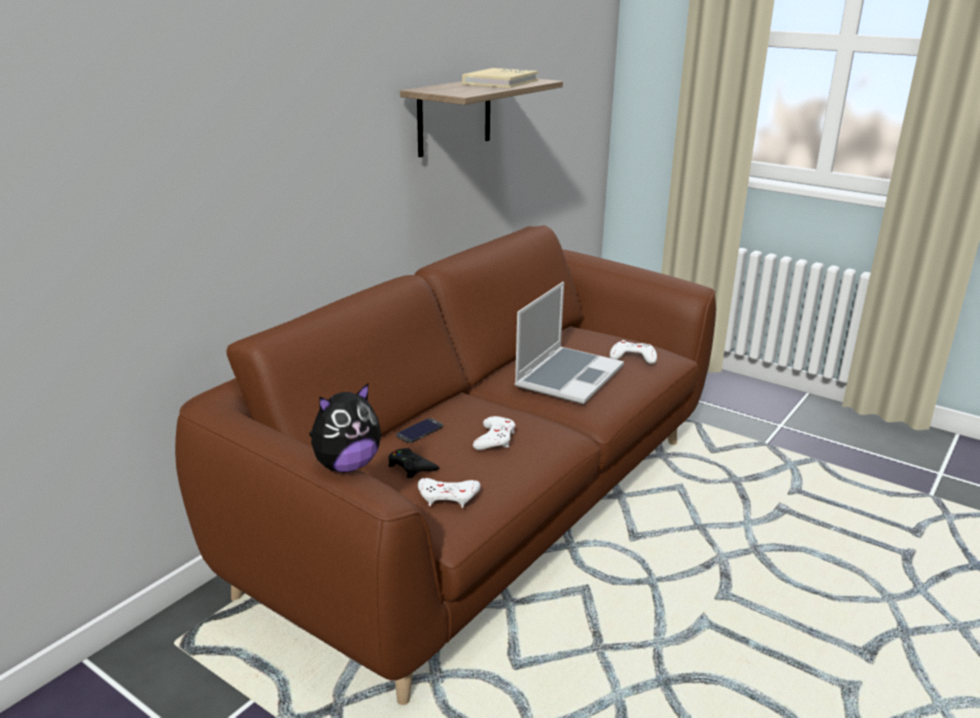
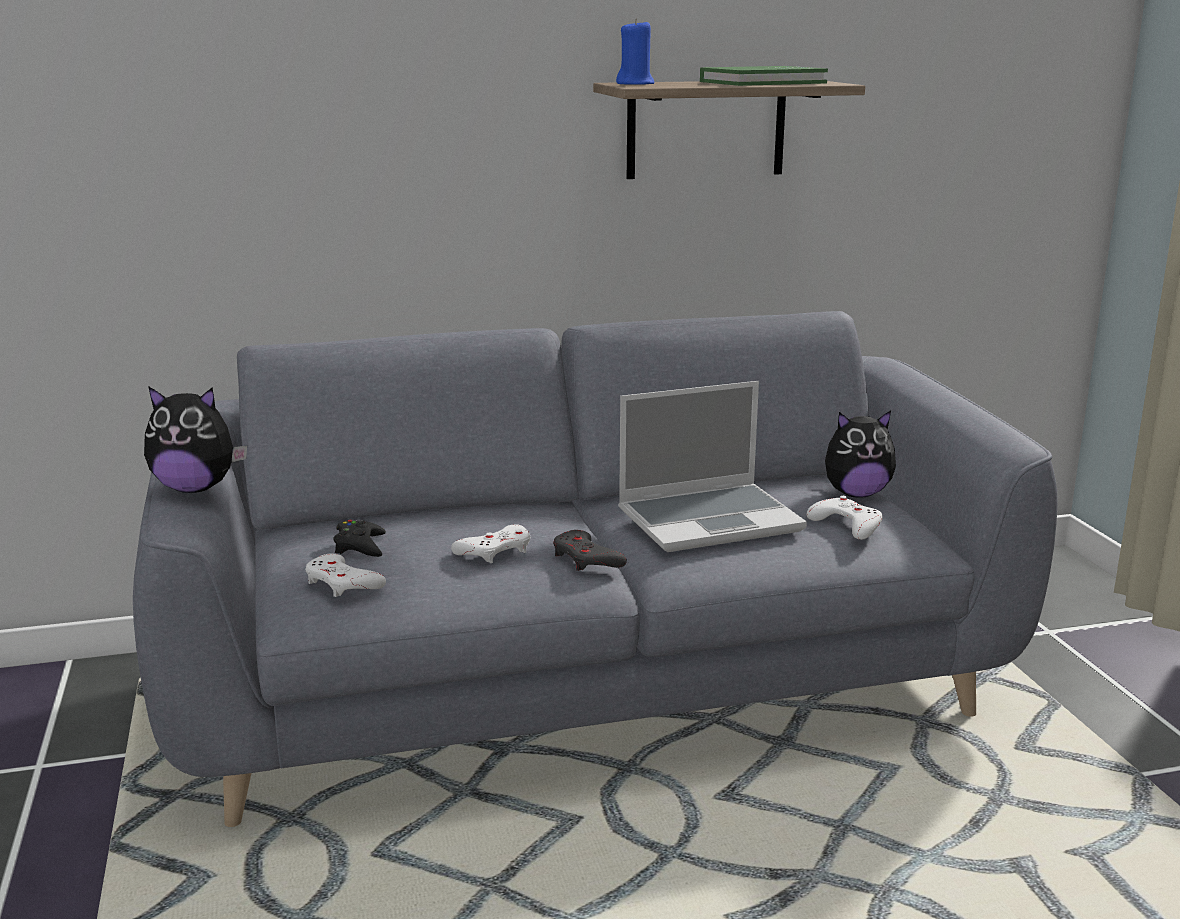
camera: 40 degrees right, 5 degrees down
(420, 431) = (433, 518): phone -> none
(445, 91) = (635, 84): none -> blue candle
(487, 510) = (589, 690): brown sofa -> grey sofa
(501, 82) = (762, 82): beige book -> green book
(547, 424) = (586, 558): none -> grey game controller
(600, 336) = (856, 494): none -> plush toy

